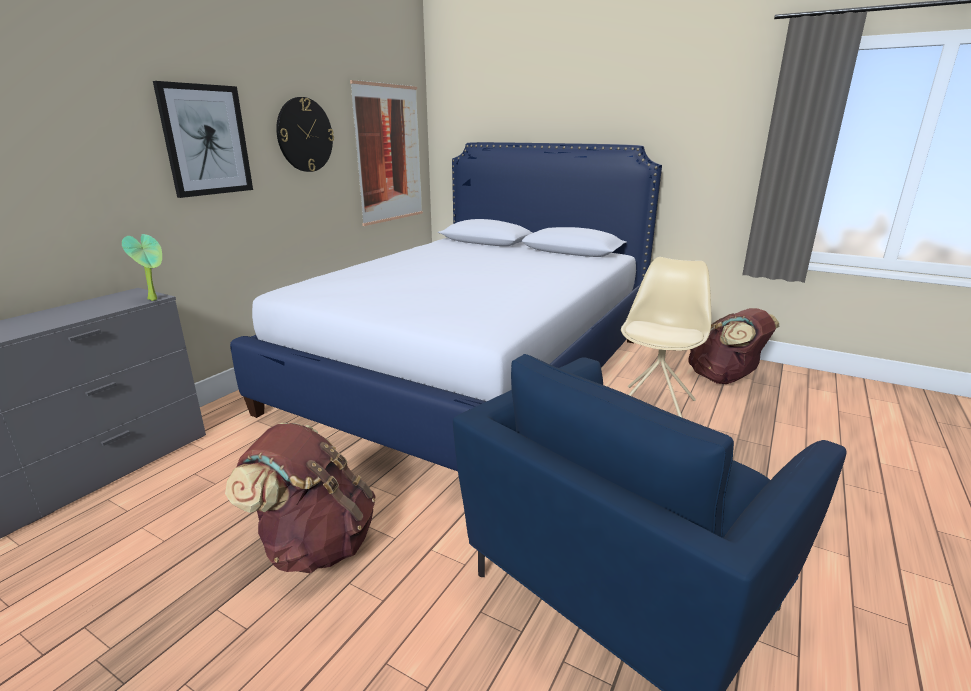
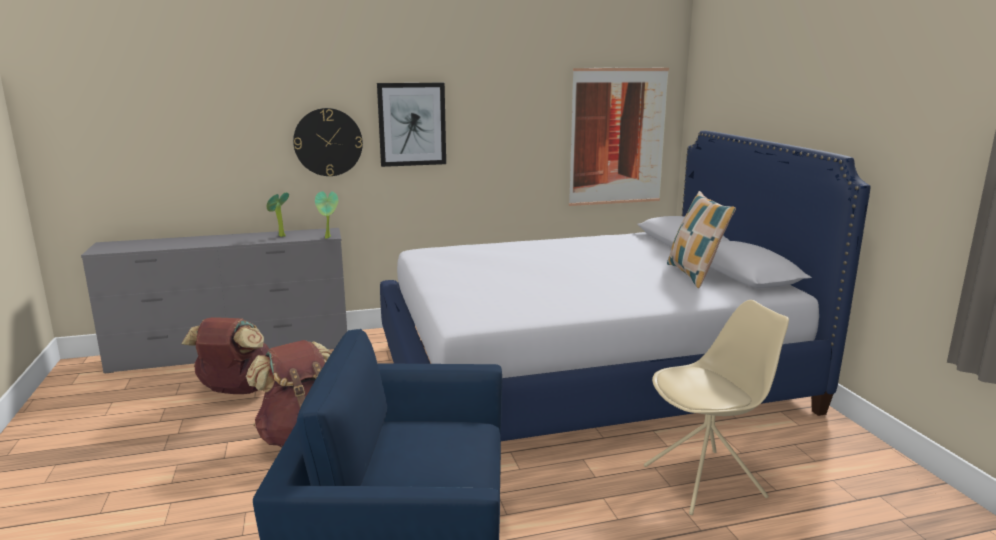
camera: 45 degrees right, 5 degrees down
(69, 313) = (280, 236): none -> potted plant
(304, 135) = (510, 119): wall clock -> wall clock (328, 142)
(549, 258) = (694, 275): none -> pillow
(724, 379) = (861, 498): brown backpack -> brown backpack (238, 391)

